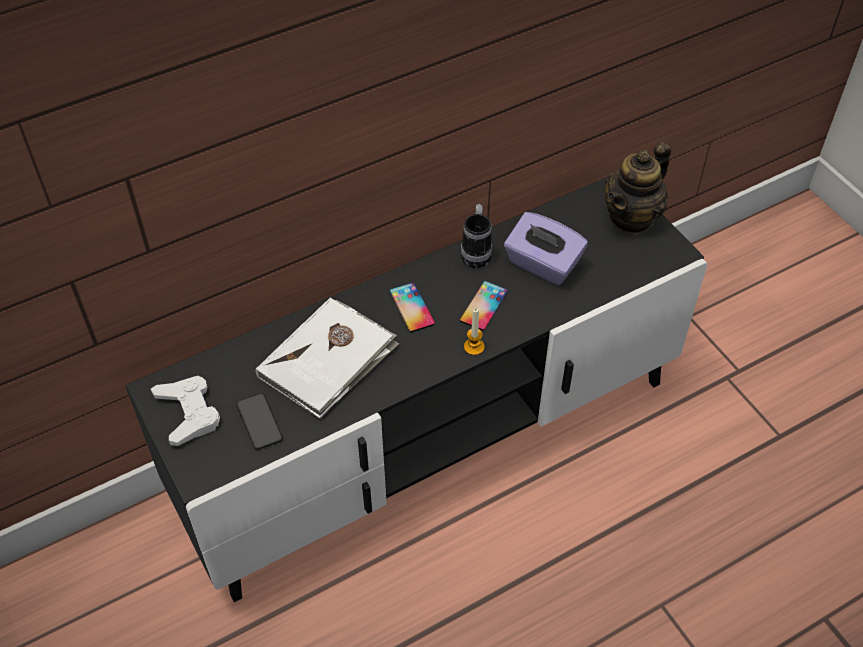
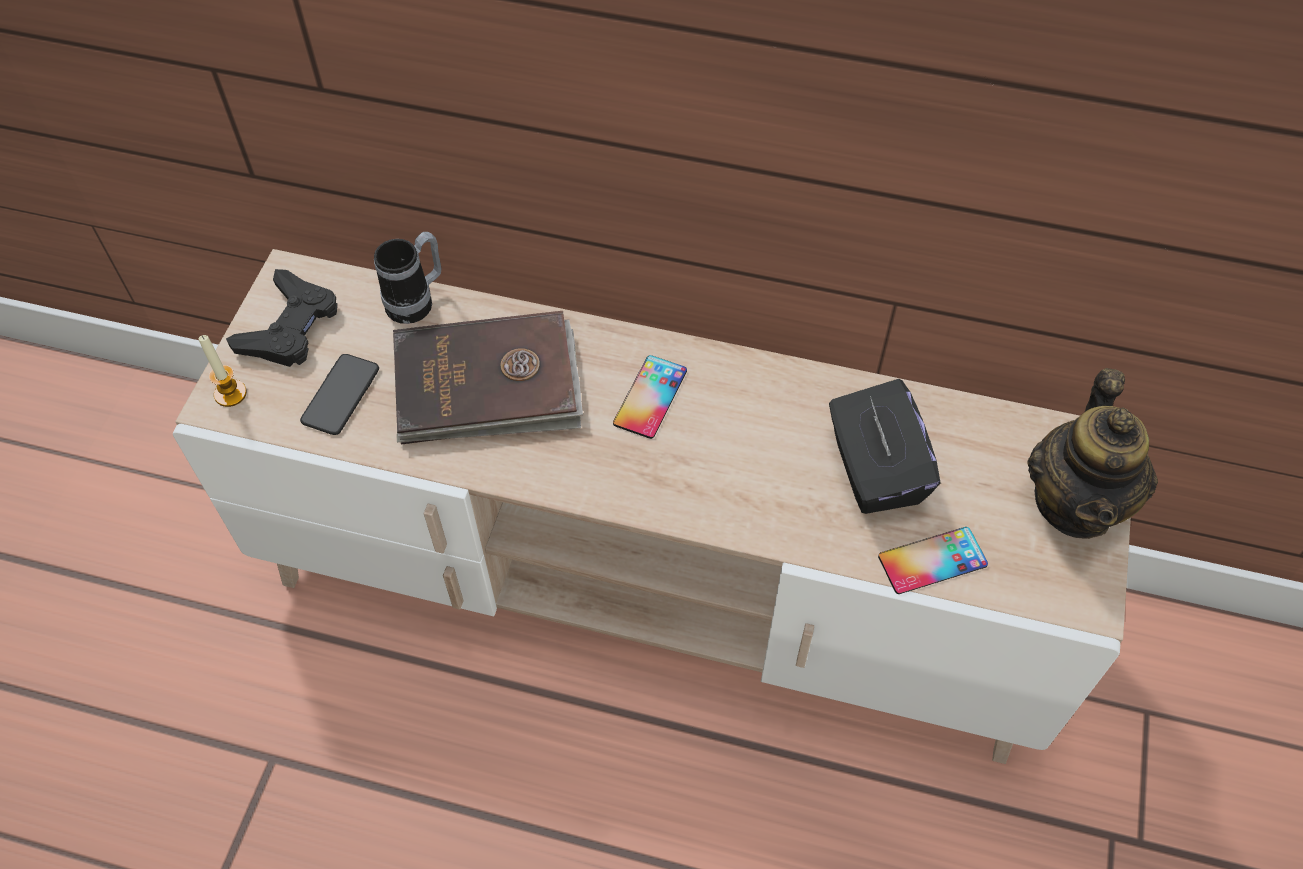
camera: 45 degrees right, 5 degrees up
(188, 413) = (290, 327): white game controller -> black game controller
(328, 361) = (488, 385): white book -> brown book
(430, 441) = (652, 590): black tv stand -> beige tv stand
(474, 347) = (664, 504): candle -> candle (230, 394)
(476, 253) = (807, 390): mug -> mug (417, 301)
(483, 306) = (736, 463): phone -> phone (932, 560)
(542, 264) = (874, 470): purple tissue box -> black tissue box
(632, 218) = (1075, 503): teapot -> teapot turned 75 degrees counterclockwise

